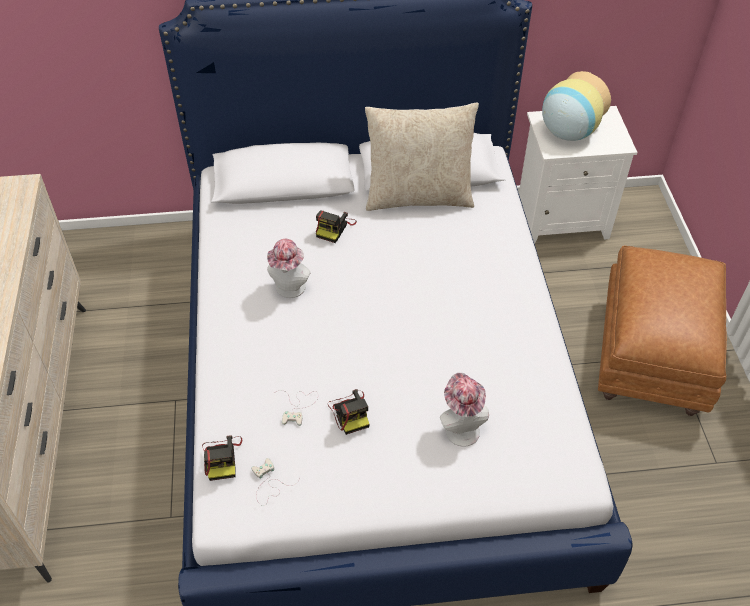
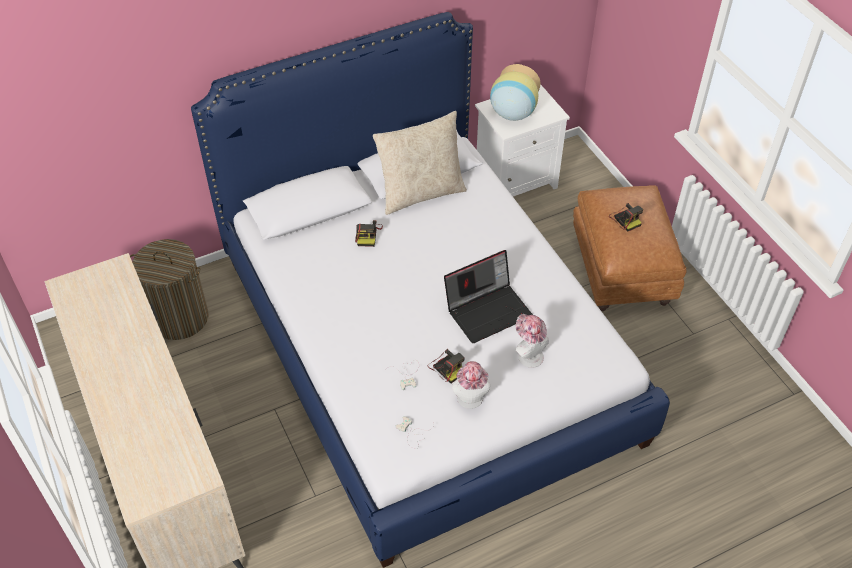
camera: 20 degrees left, 0 degrees up
(127, 270) = (179, 317): none -> laundry basket
(222, 458) = (370, 426): camera -> camera (625, 219)
(289, 290) = (357, 292): hat -> hat (470, 400)
(435, 356) = (488, 310): none -> laptop

